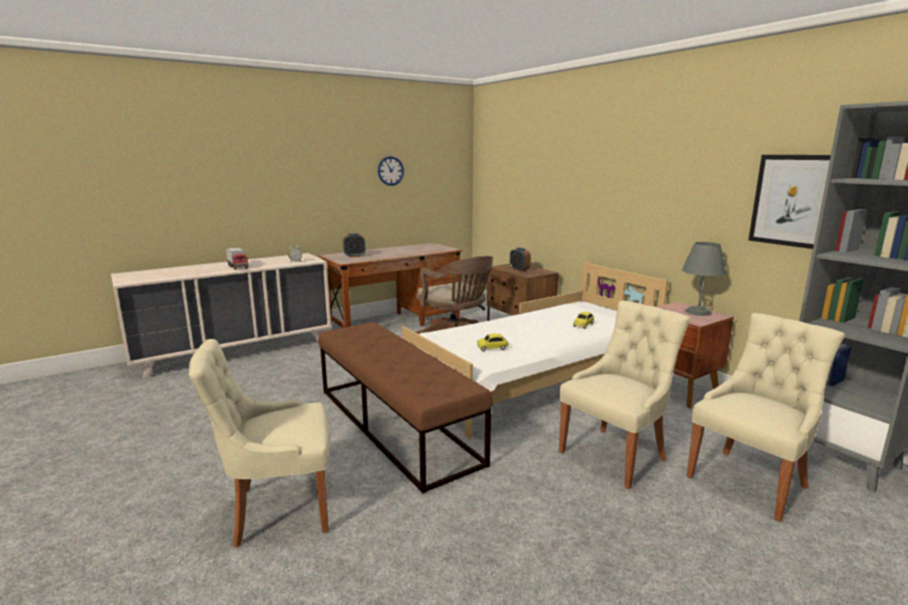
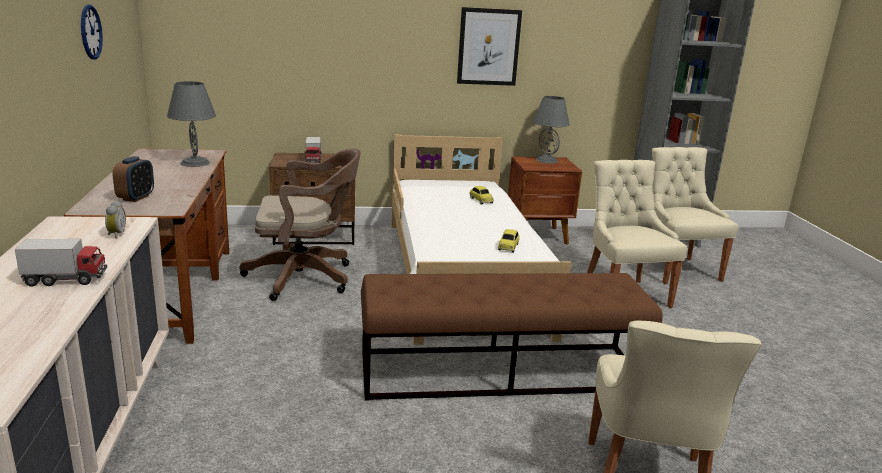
camera: 65 degrees left, 5 degrees up
(426, 251) = (194, 163): none -> grey table lamp
(519, 270) = (313, 161): alarm clock -> toy truck
(794, 200) = (606, 55): picture -> picture (488, 47)

